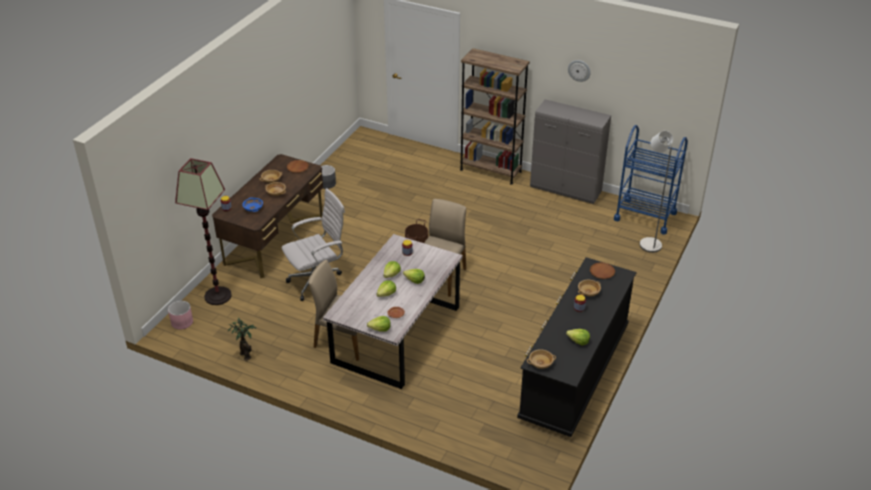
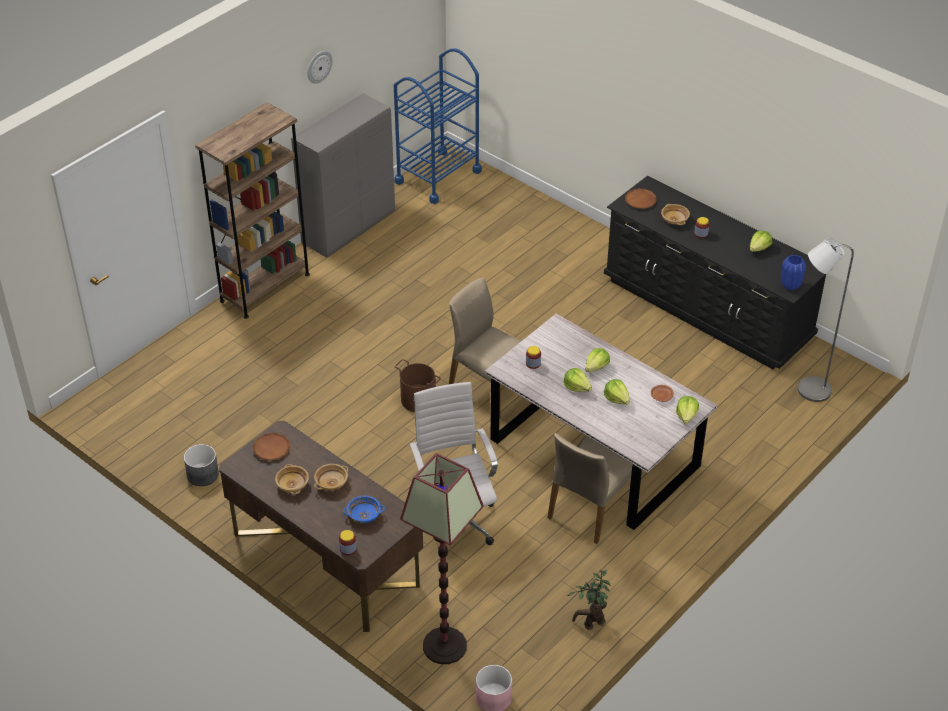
camera: 75 degrees left, 5 degrees up
(540, 363) = (790, 285): beige bowl -> blue vase
(648, 242) = (492, 188): grey floor lamp -> grey floor lamp (807, 390)

